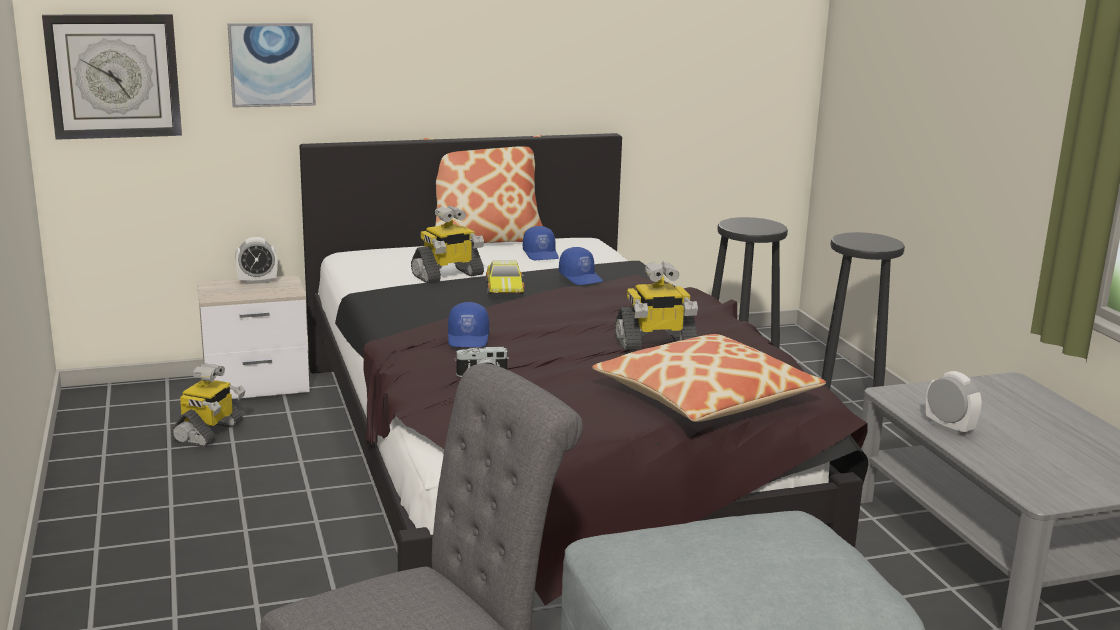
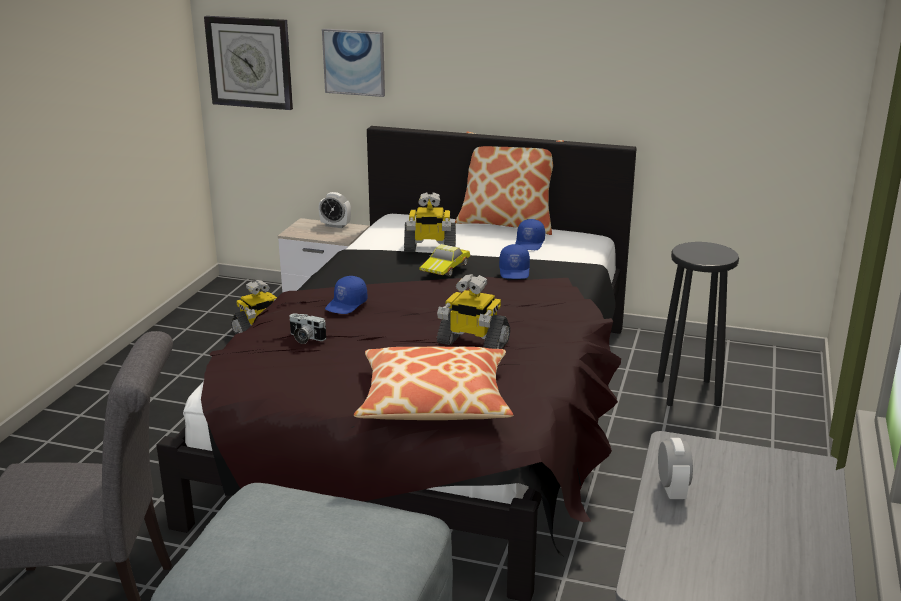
camera: 35 degrees right, 5 degrees up
(849, 402) = (767, 440): black stool -> none

